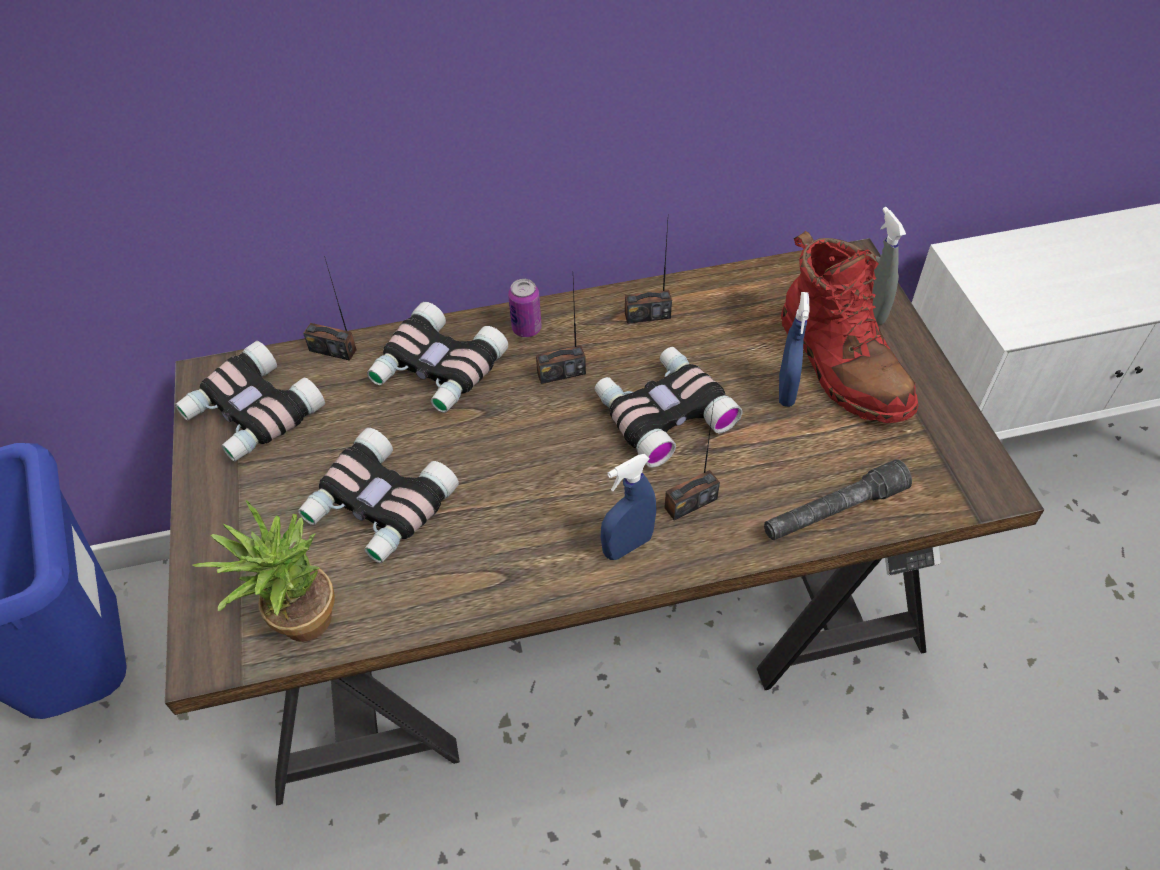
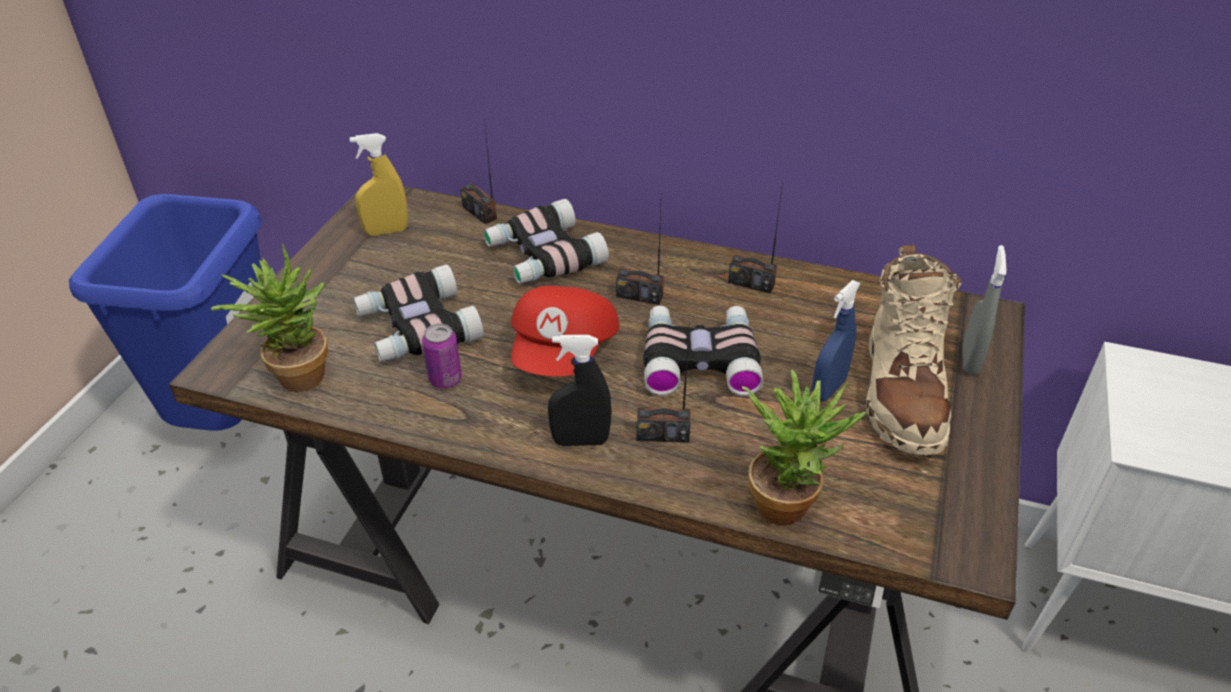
camera: 30 degrees right, 10 degrees down
(251, 414) = (386, 231): binoculars -> yellow spray bottle
(526, 329) = (639, 254): can -> can (445, 379)
(542, 464) = (565, 353): none -> red cap
(627, 546) = (580, 441): blue spray bottle -> black spray bottle
(833, 511) = (788, 500): grey flashlight -> potted plant
(841, 366) = (901, 391): red boot -> beige boot

